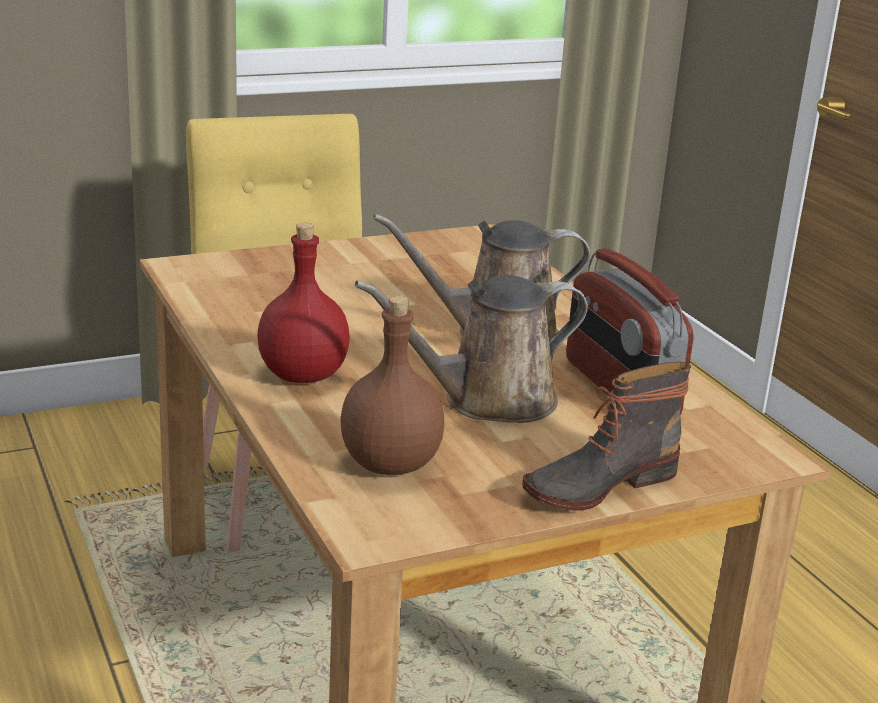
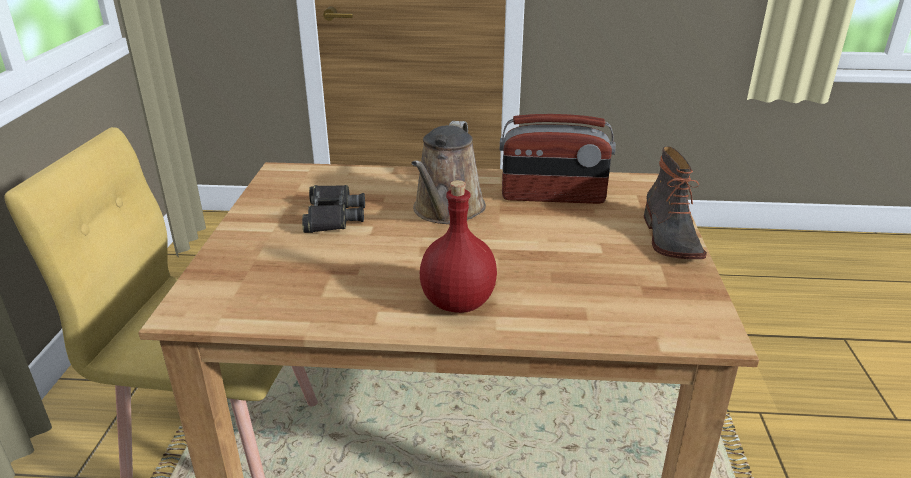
camera: 60 degrees left, 5 degrees up
(392, 464) = (618, 301): brown bottle -> none
(413, 281) = (332, 216): none -> black binoculars
(489, 401) = (544, 241): brown watering can -> none

